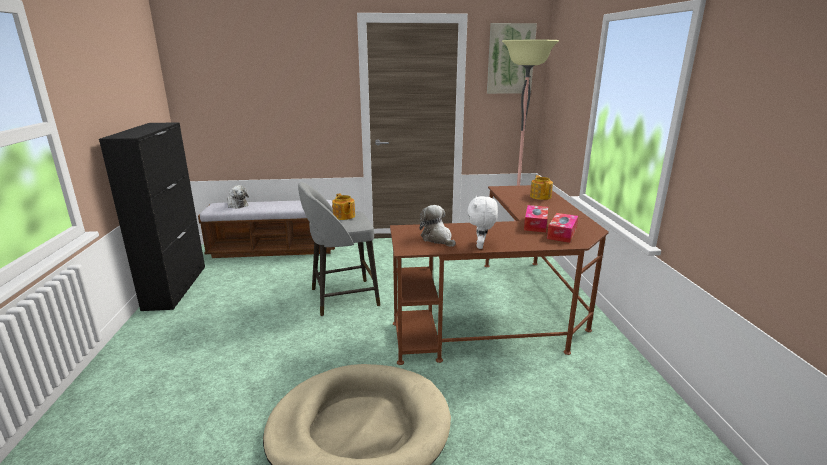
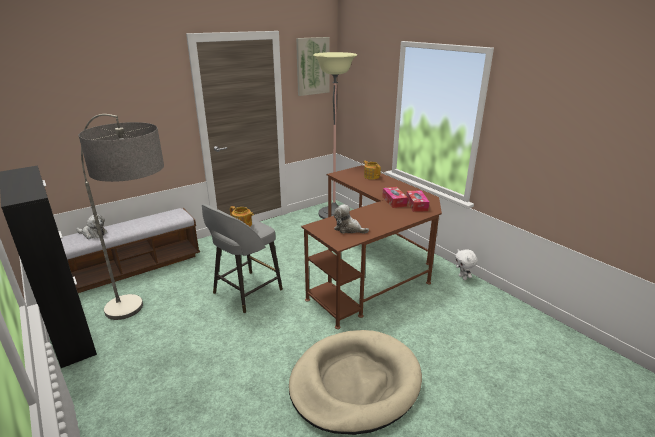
camera: 30 degrees left, 5 degrees up
(234, 299) = (149, 325): none -> floor lamp
(481, 246) = (382, 227): white plush toy -> white plush toy (463, 277)

